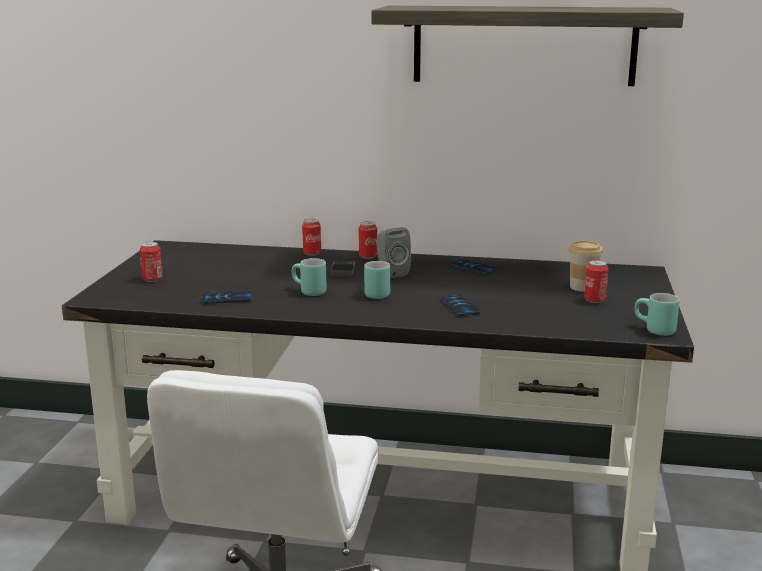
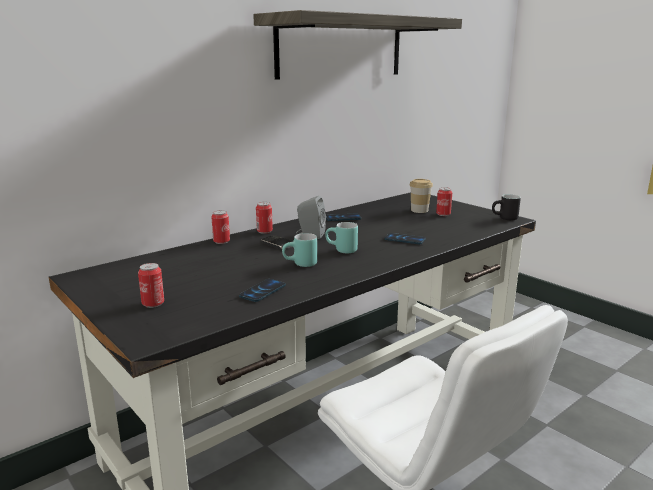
camera: 50 degrees left, 0 degrees up
(653, 330) = (505, 219): turquoise mug -> black mug

